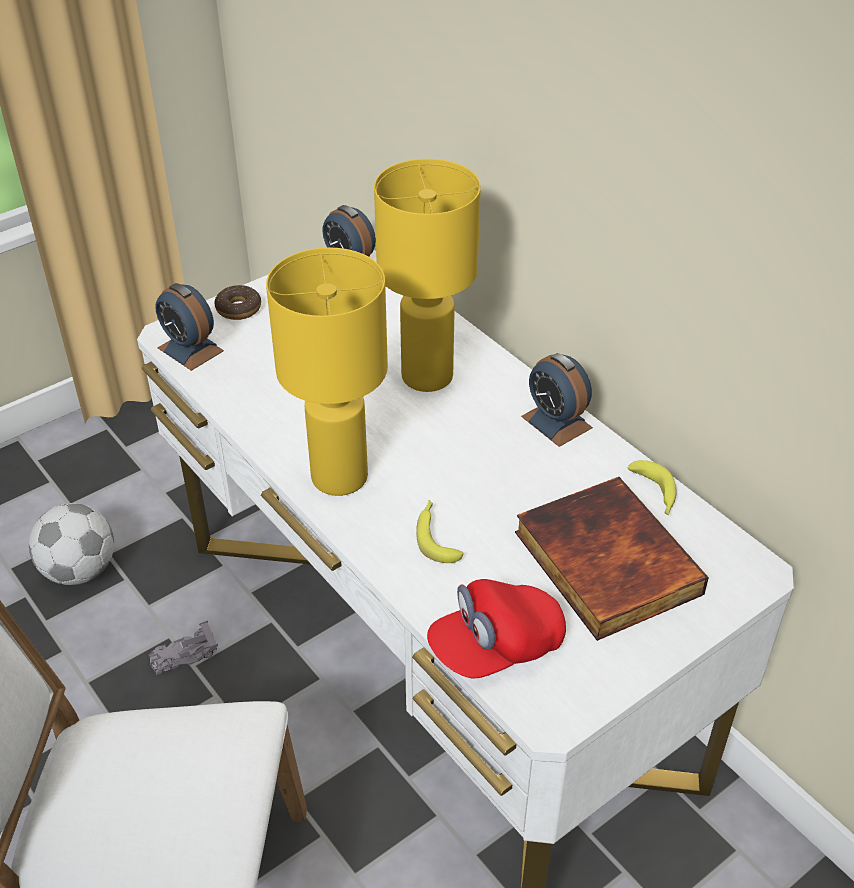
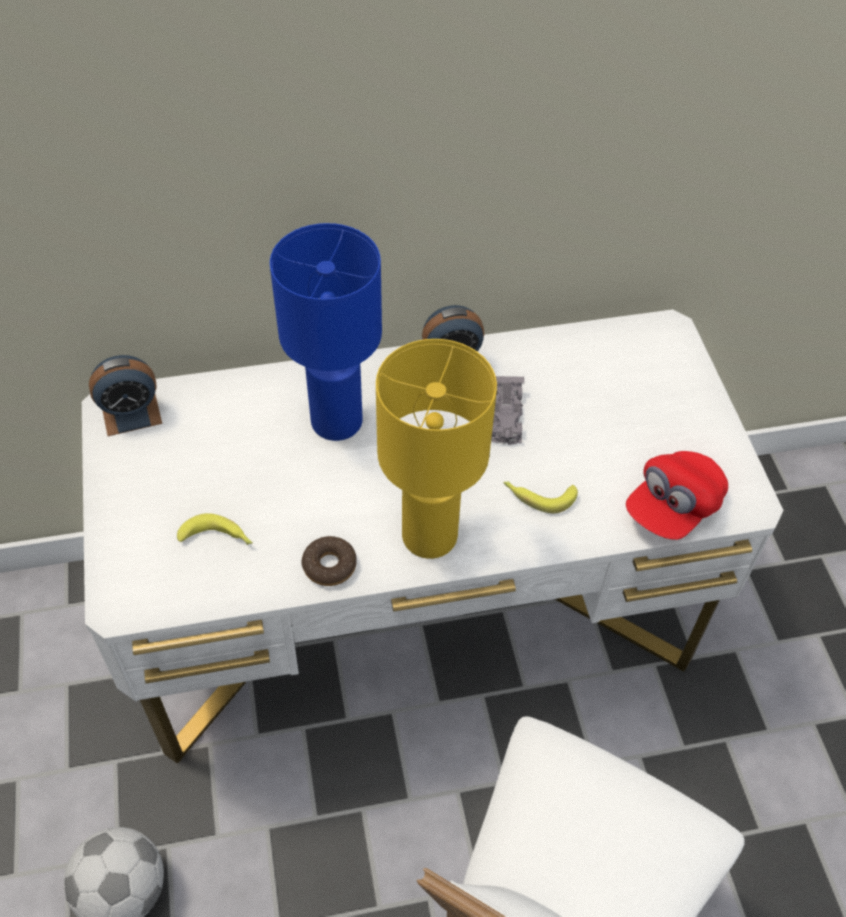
camera: 65 degrees left, 10 degrees up
(183, 655) = (299, 822): grey toy car -> grey toy car (505, 416)
(190, 349) = (161, 593): alarm clock -> none
(238, 309) = (123, 528): donut -> donut (329, 565)
(426, 376) = (335, 422): yellow table lamp -> blue table lamp
(496, 647) = (672, 507): red cap -> red cap turned 45 degrees clockwise
(603, 563) = (619, 406): book -> none
(654, 494) = (565, 344): banana -> banana (218, 538)

